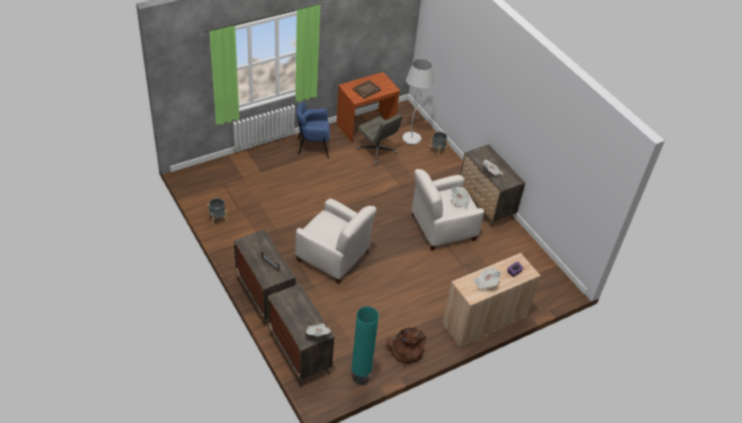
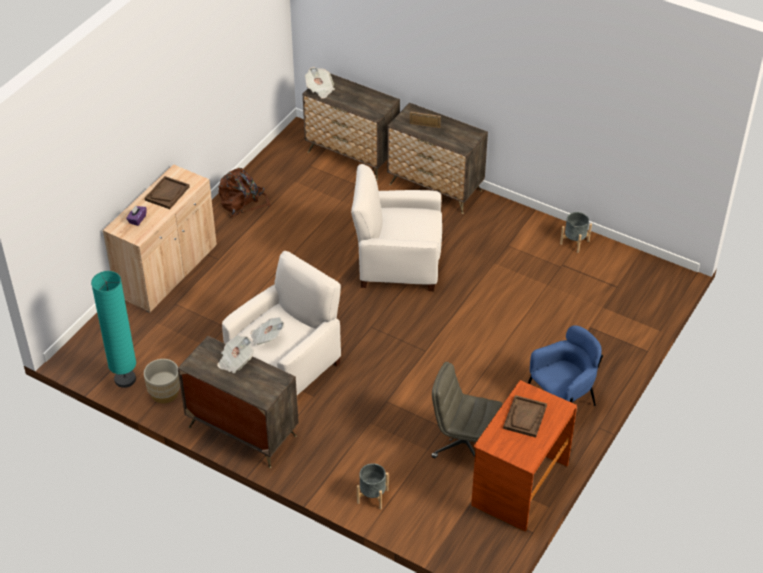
camera: 155 degrees right, 0 degrees up
(360, 378) = (273, 161): turquoise floor lamp -> turquoise floor lamp (125, 379)
(411, 139) = (429, 498): white floor lamp -> none
(485, 283) = (167, 193): newspaper -> brown tray
(519, 243) = (164, 393): none -> beige planter

